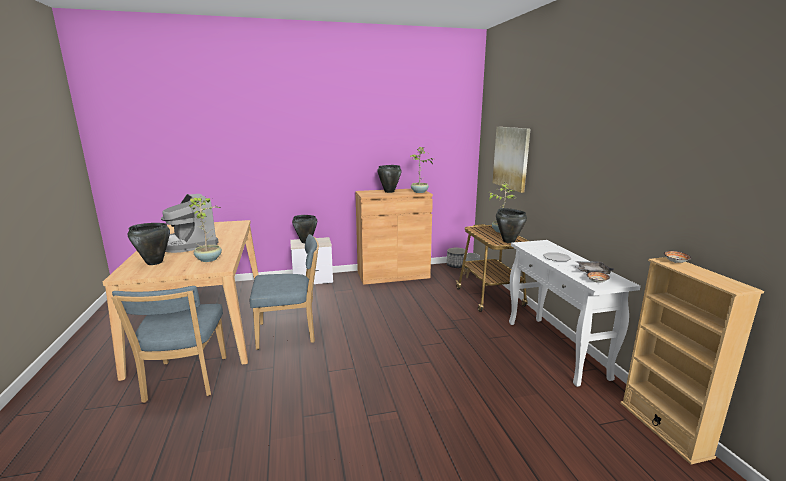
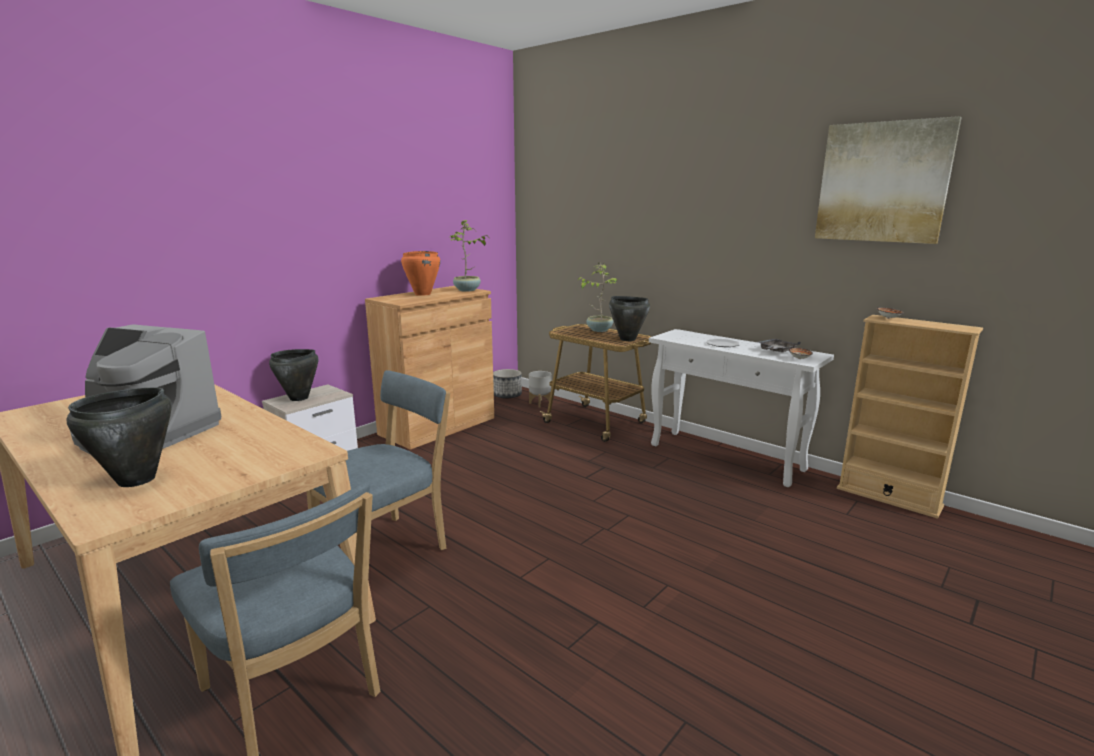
camera: 35 degrees left, 0 degrees up
(209, 259) = (256, 445): potted plant -> none
(389, 191) = (422, 294): black cooking pot -> orange cooking pot
(511, 158) = (590, 230): picture -> picture (882, 182)

